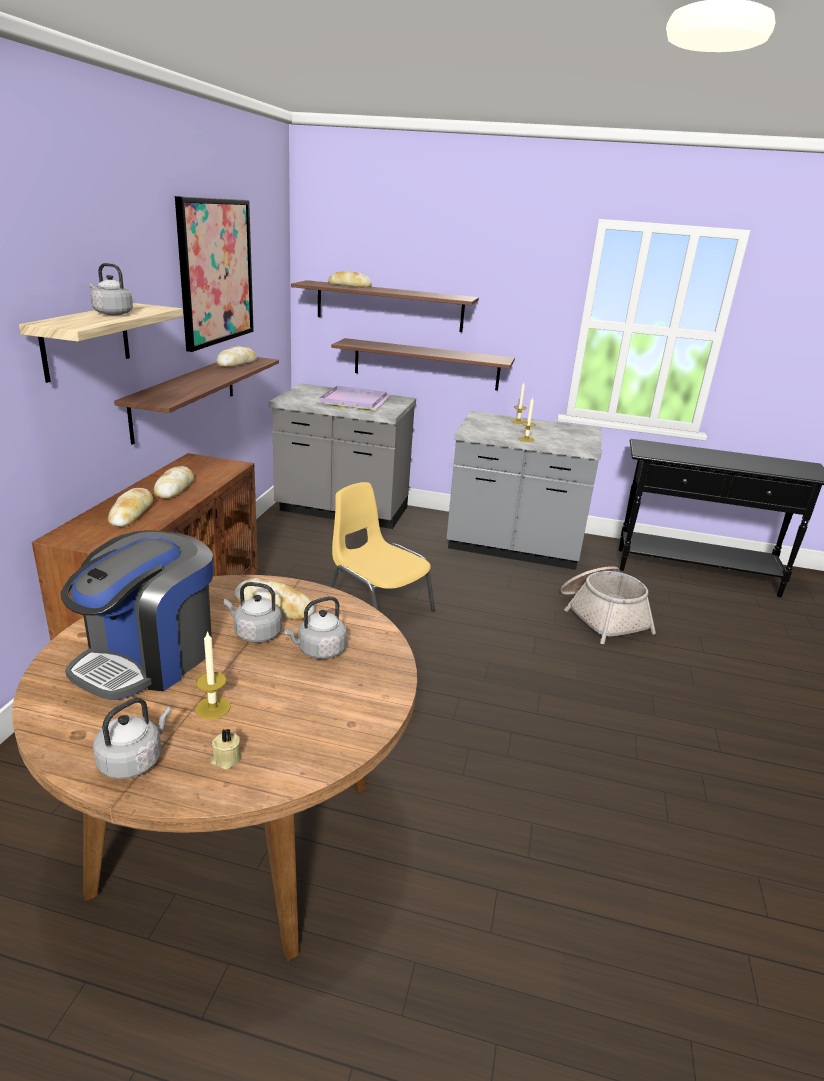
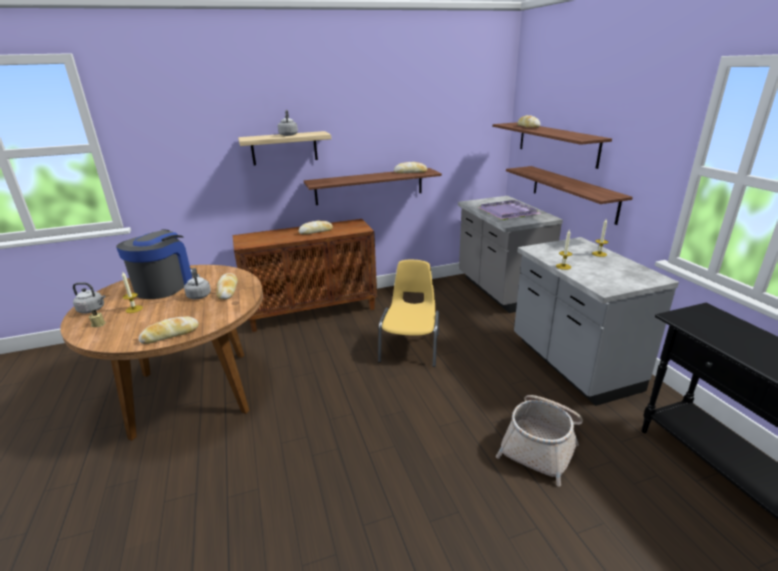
camera: 60 degrees right, 0 degrees up
(131, 513) = (278, 236): bread -> bread (170, 335)
(148, 658) = (165, 286): coffee machine -> coffee machine turned 105 degrees clockwise
(216, 272) = (409, 115): picture -> none
(319, 651) = (194, 312): grey kettle -> none

